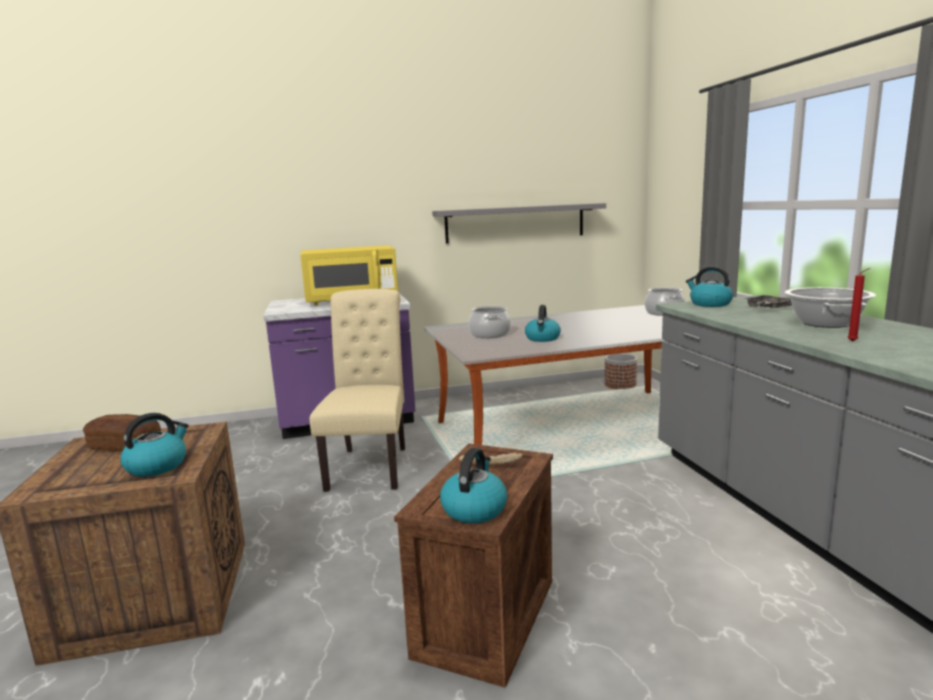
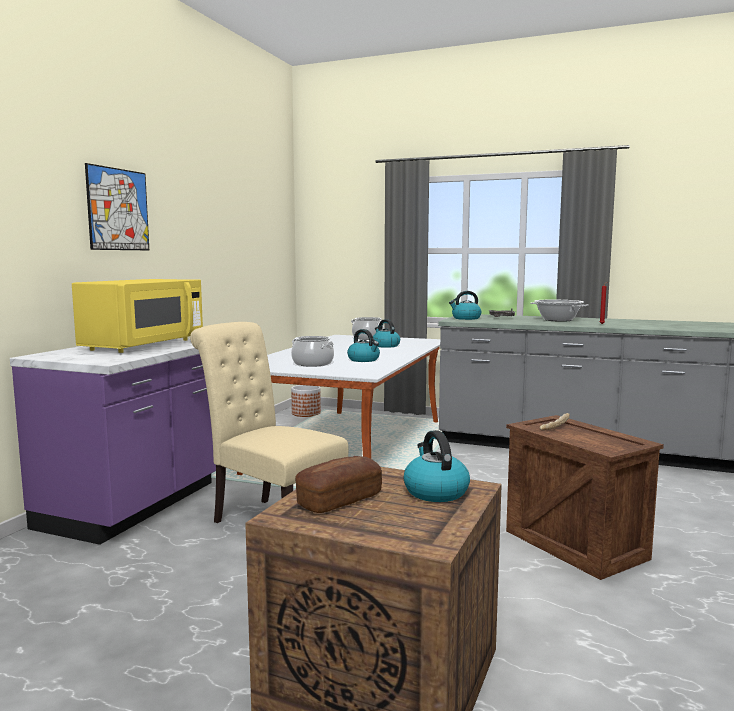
camera: 55 degrees left, 5 degrees down
(373, 188) = (118, 209): none -> picture
(474, 509) = (621, 441): kettle -> kettle (385, 346)
(515, 223) = (225, 260): grey shelf -> none

